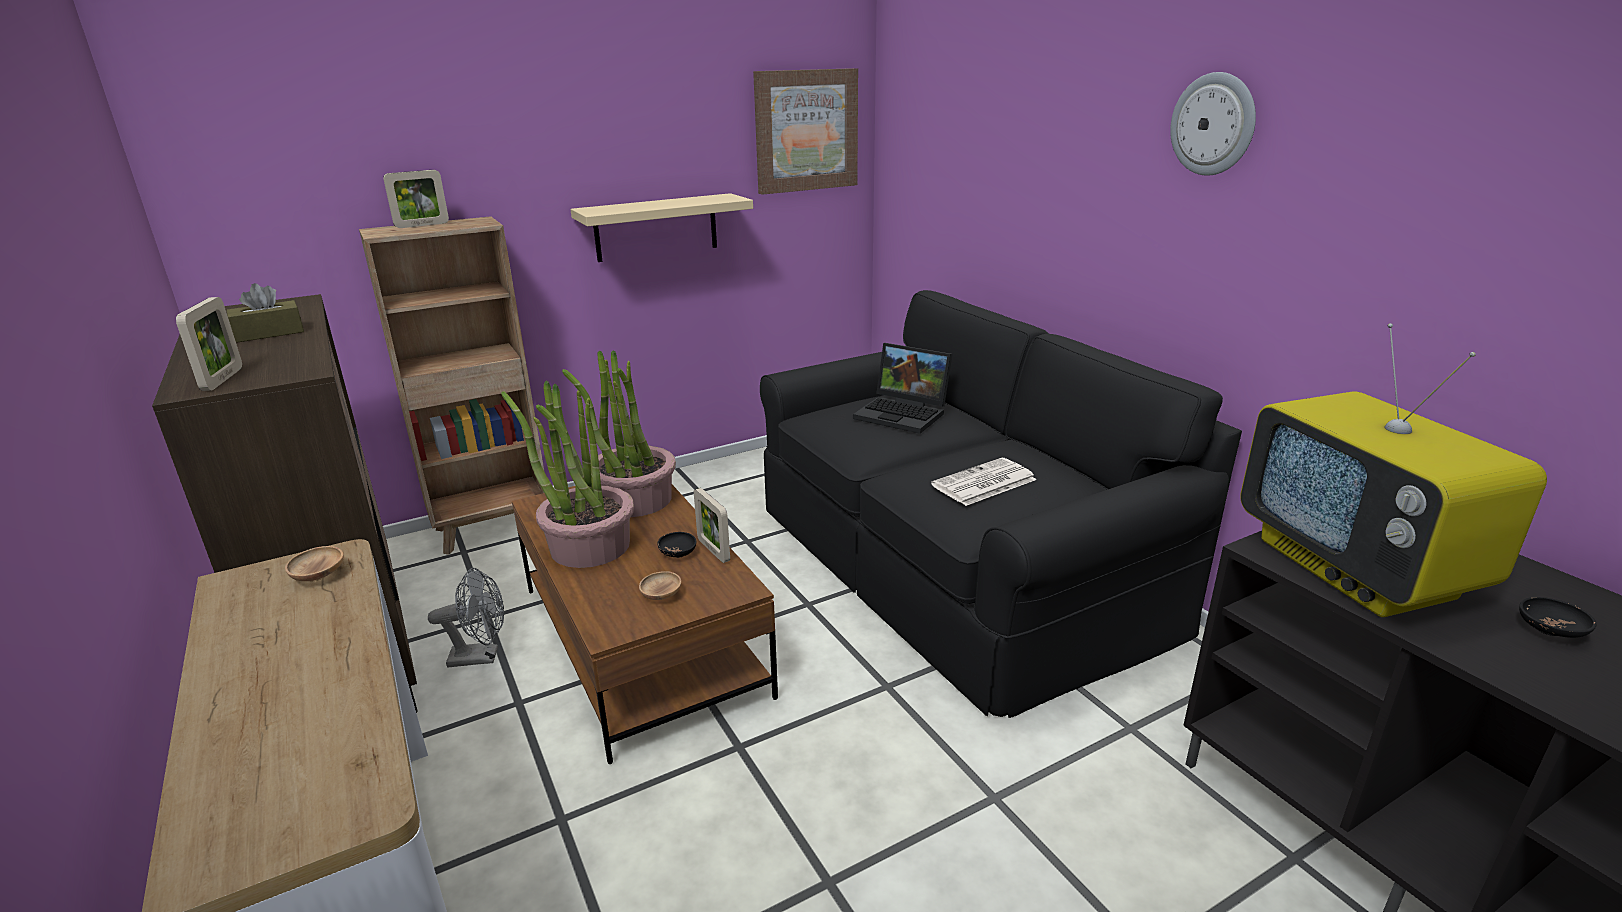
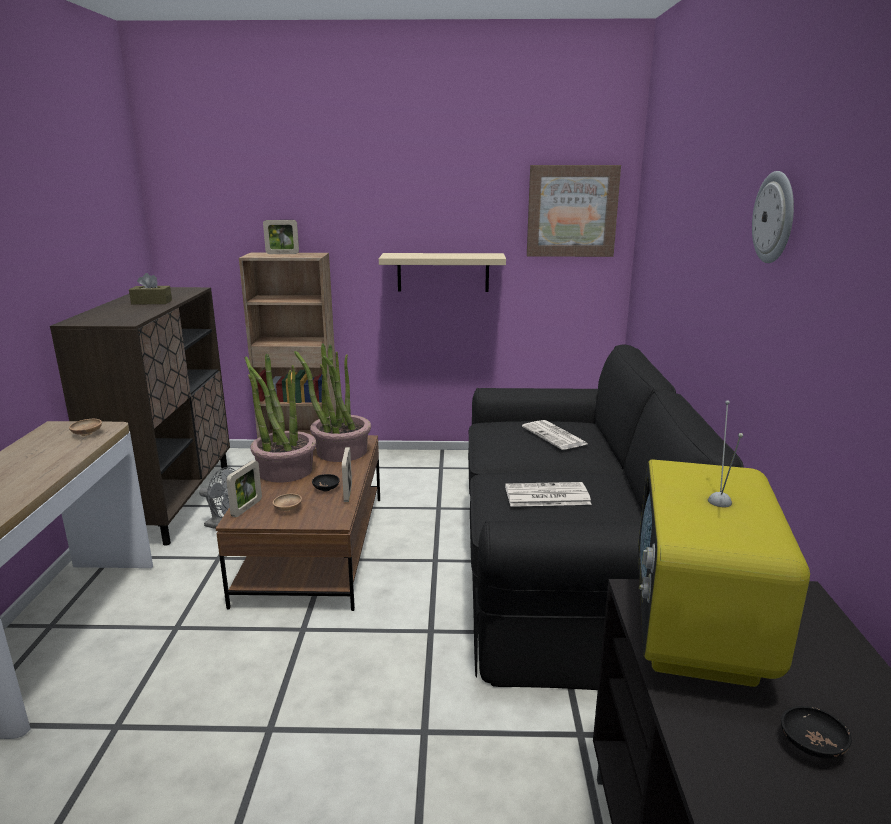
camera: 30 degrees right, 5 degrees down
(222, 379) = (93, 319): picture frame -> picture frame (247, 508)
(904, 414) = (555, 436): laptop -> newspaper

